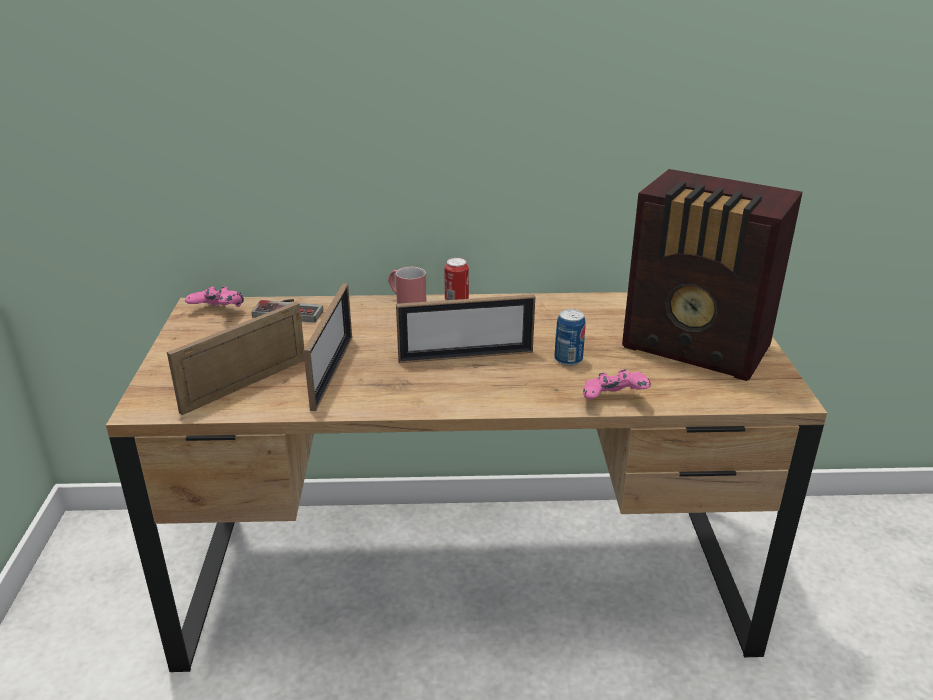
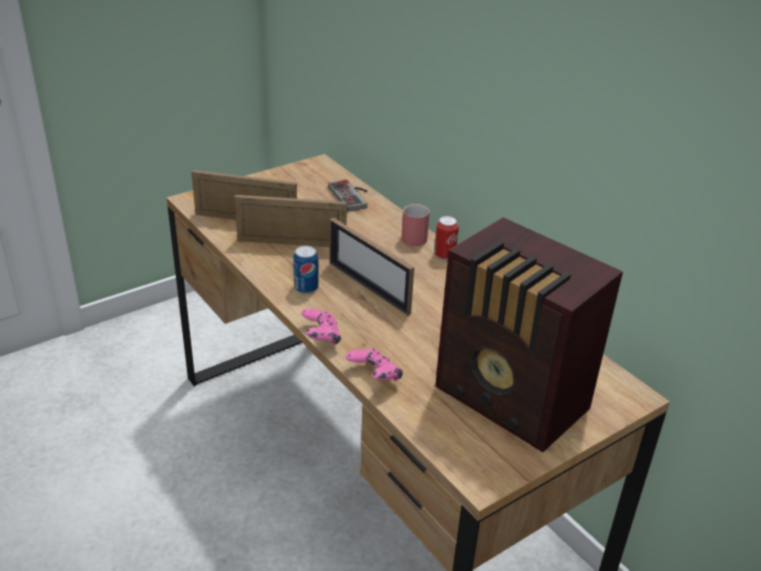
camera: 55 degrees right, 5 degrees up
(218, 312) = (320, 173): pink game controller -> pink game controller (321, 338)
(332, 372) = (291, 243): picture frame -> picture frame turned 150 degrees counterclockwise
(568, 359) = (415, 336): can -> can (306, 288)
(698, 349) = (512, 402): radio -> radio turned 45 degrees counterclockwise

